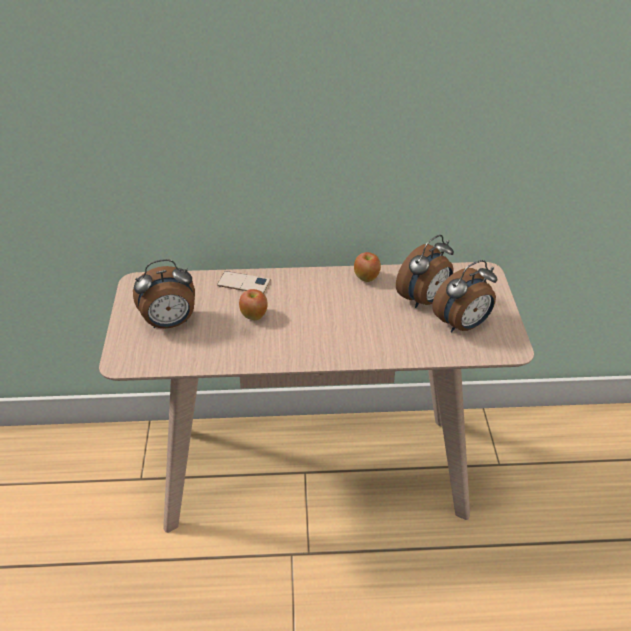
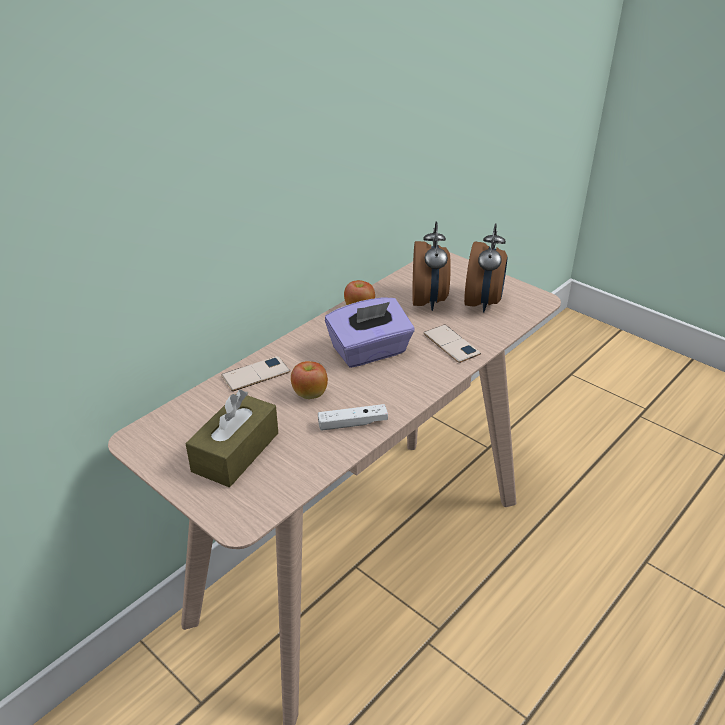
camera: 45 degrees left, 5 degrees down
(170, 323) = (235, 452): alarm clock -> brown tissue box
(250, 350) = (352, 423): none -> white game controller
(329, 311) = (370, 352): none -> purple tissue box
(390, 340) = (451, 344): none -> phone

